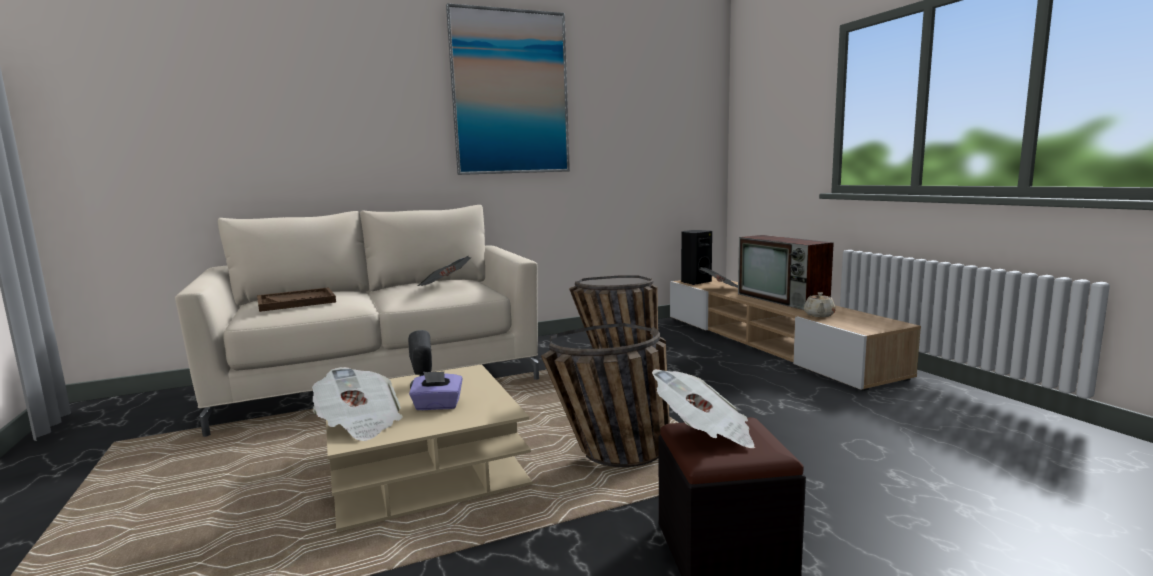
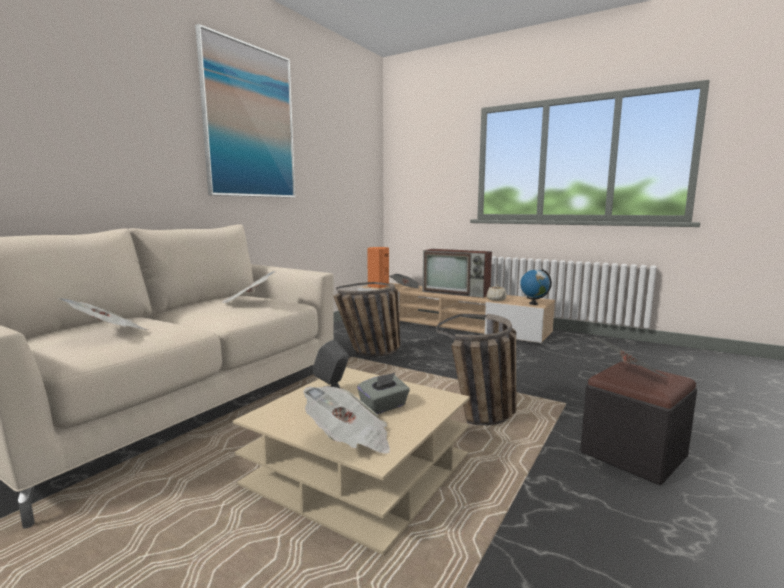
camera: 35 degrees left, 0 degrees up
(296, 302) = (108, 333): brown tray -> newspaper
(437, 406) = (384, 407): purple tissue box -> grey tissue box
(695, 282) = (377, 286): black speaker -> orange speaker
(864, 327) = (533, 303): none -> globe

